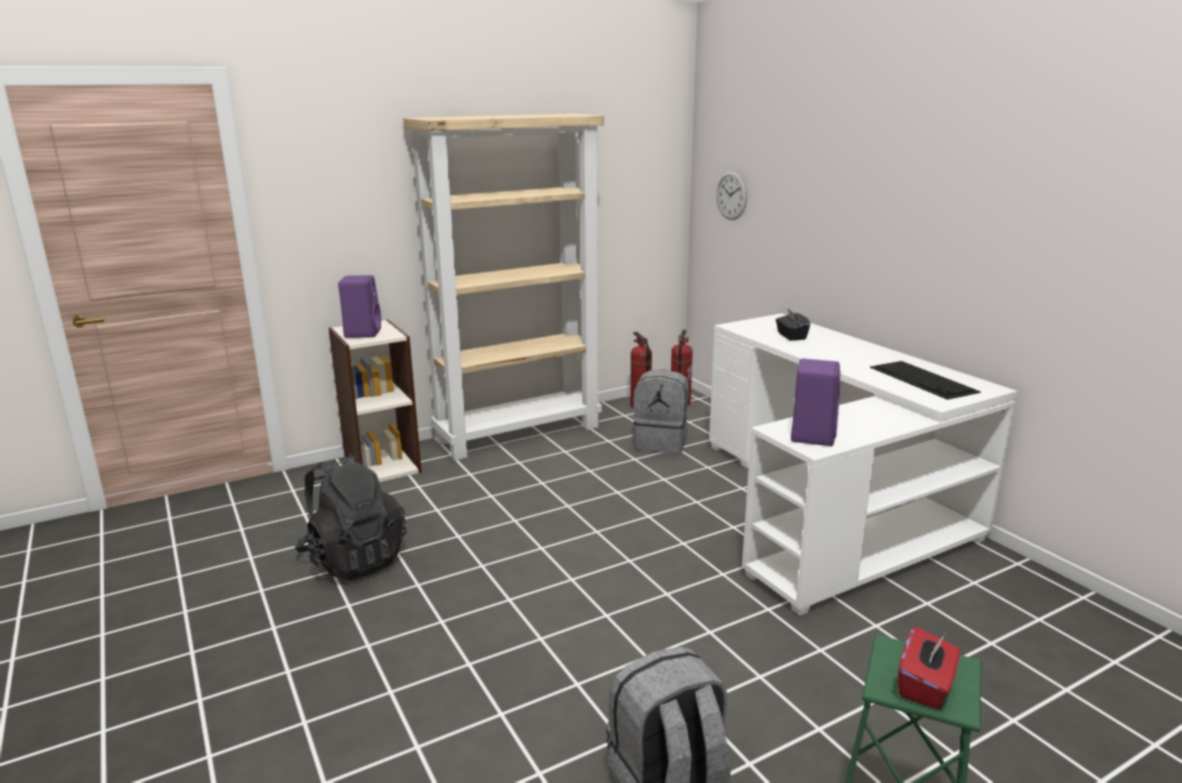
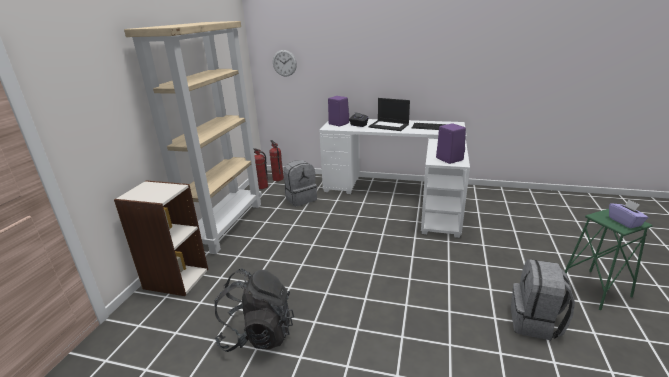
camera: 45 degrees left, 5 degrees up
(362, 333) = (151, 193): purple speaker -> purple speaker (338, 123)
(841, 352) = (389, 126): none -> laptop
(925, 686) = (624, 222): red tissue box -> purple tissue box

